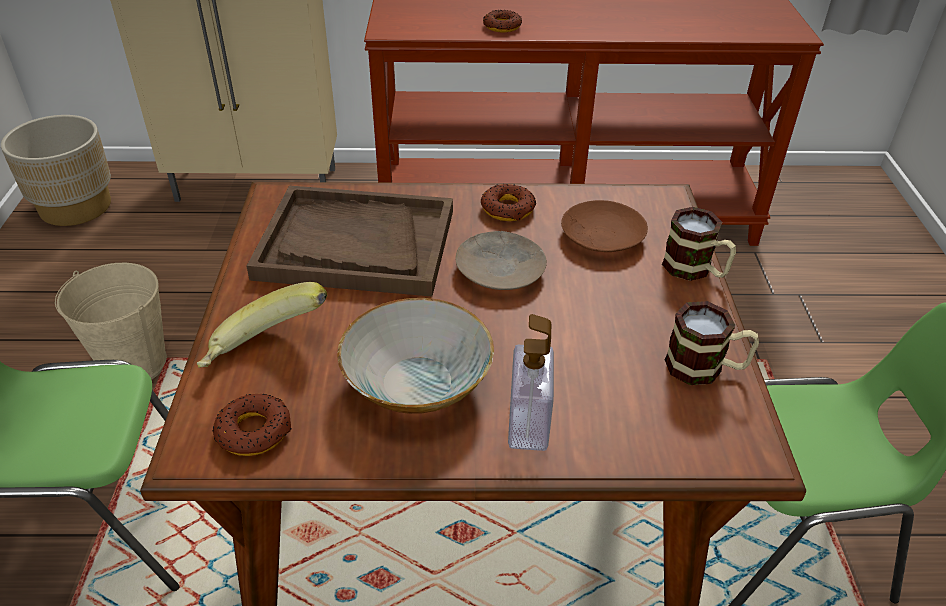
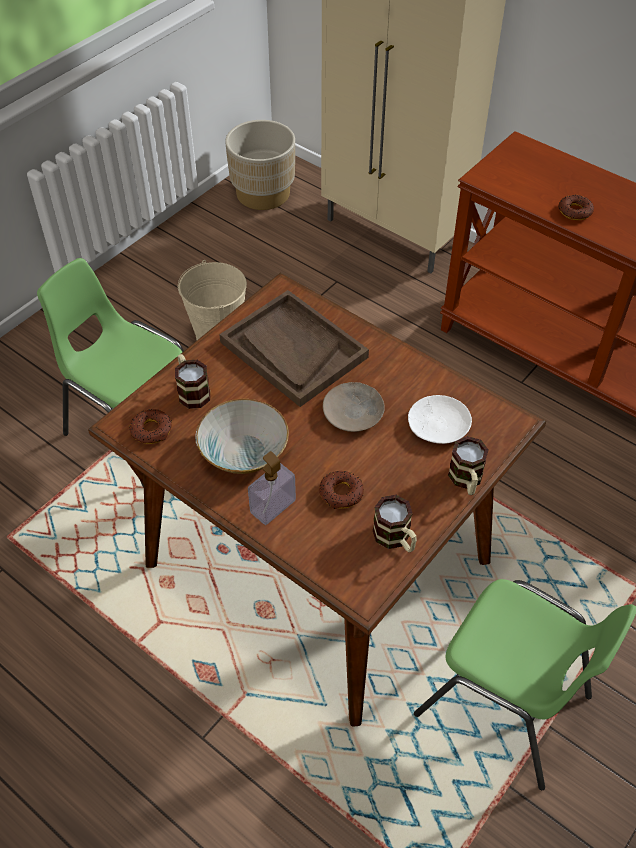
camera: 40 degrees right, 10 degrees up
(266, 352) = (191, 391): banana -> mug
(508, 209) = (403, 373): donut -> donut (341, 493)
(601, 236) = (437, 425): brown plate -> white plate

